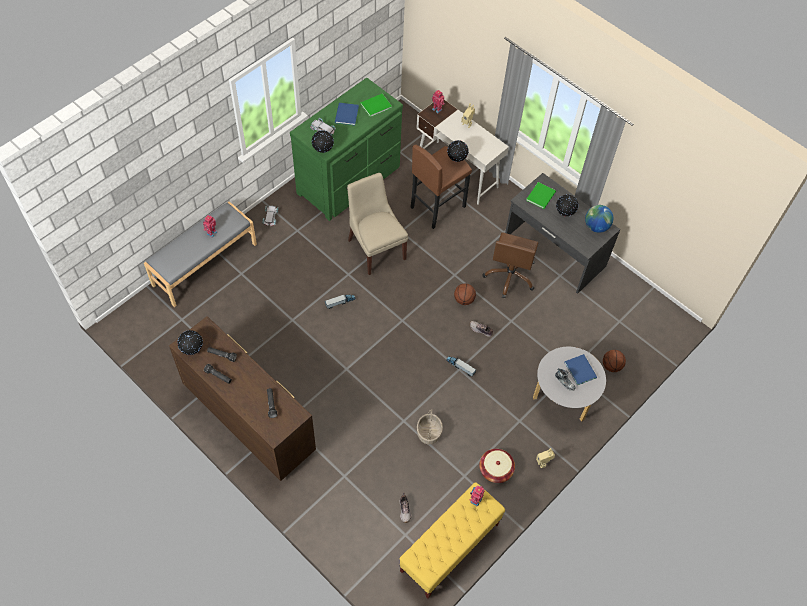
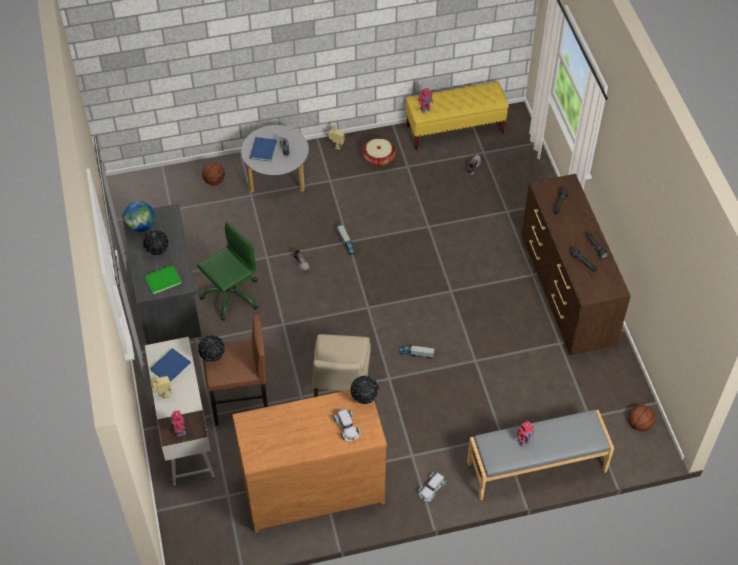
camera: 145 degrees left, 5 degrees down
(192, 350) = (609, 280): globe -> none
(346, 115) = (307, 432): blue book -> blue book (172, 366)
(350, 180) = (312, 487): green dresser -> brown dresser
(375, 105) = (265, 428): green book -> none
(428, 432) = (413, 208): basket -> none
(464, 299) = (294, 297): basketball -> basketball (639, 425)
(510, 276) = (231, 295): brown office chair -> green office chair

